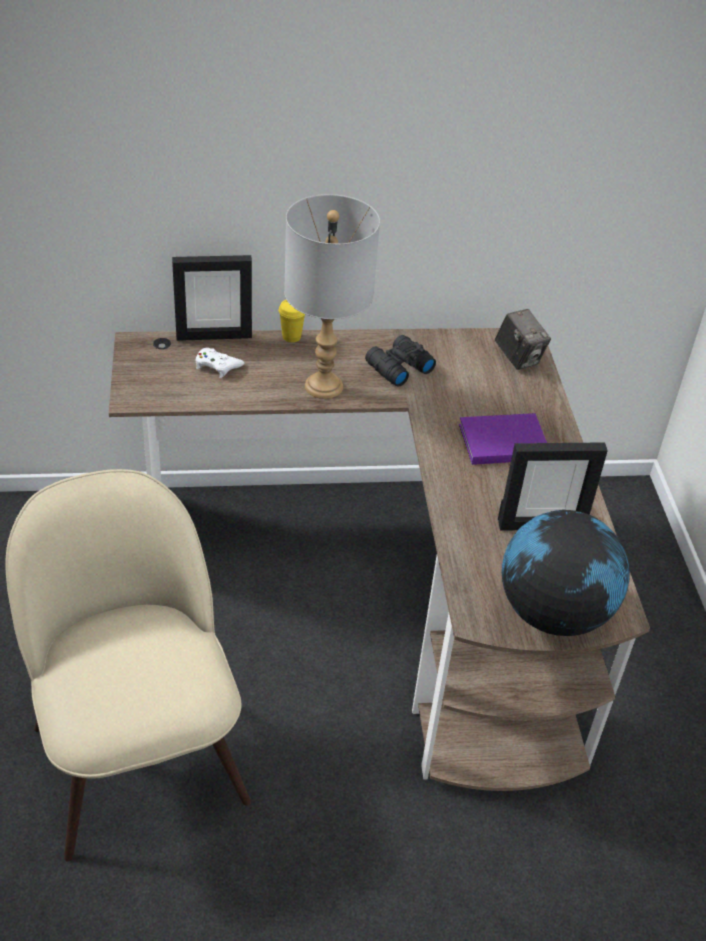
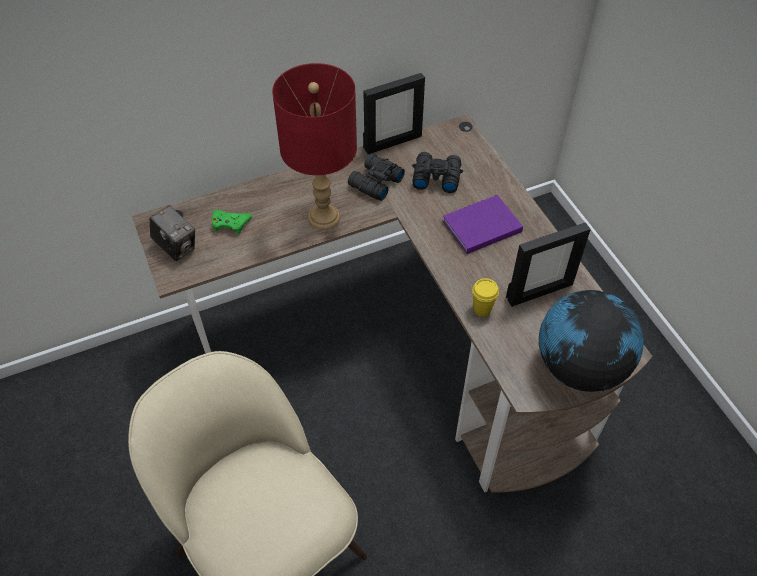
camera: 15 degrees left, 10 degrees up
(214, 335) = (216, 195): picture frame -> picture frame (392, 142)
(217, 366) = (230, 223): white game controller -> green game controller
(291, 337) = (279, 178): yellow cup -> yellow cup (482, 309)
(323, 386) = (323, 217): grey table lamp -> red table lamp
(472, 380) = (435, 177): none -> black binoculars
(518, 358) = (463, 147): camera -> camera (176, 247)

